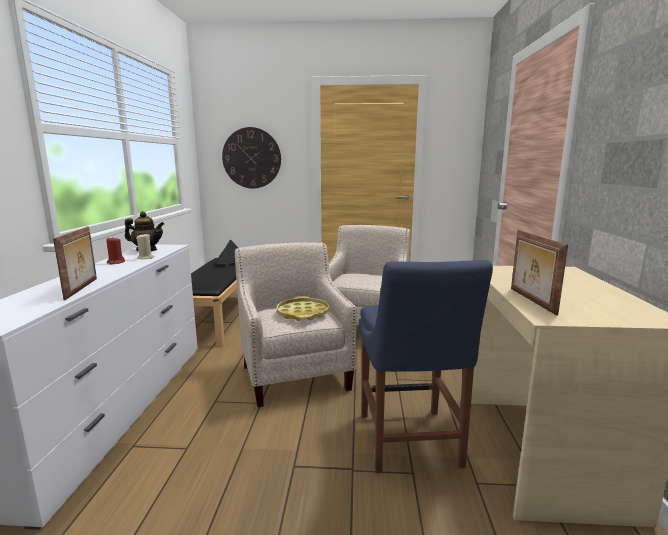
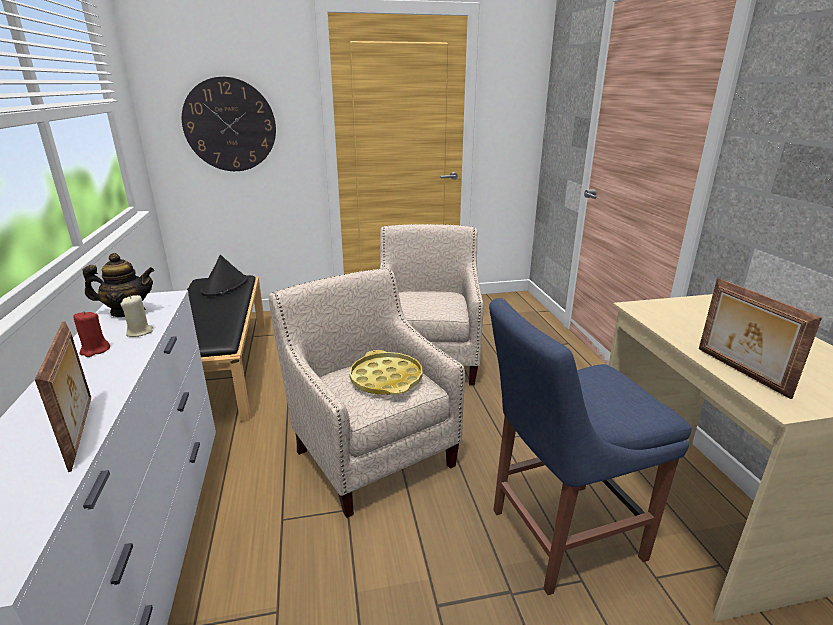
camera: 15 degrees left, 10 degrees up
(409, 443) = (559, 535): blue chair -> blue chair turned 90 degrees clockwise

